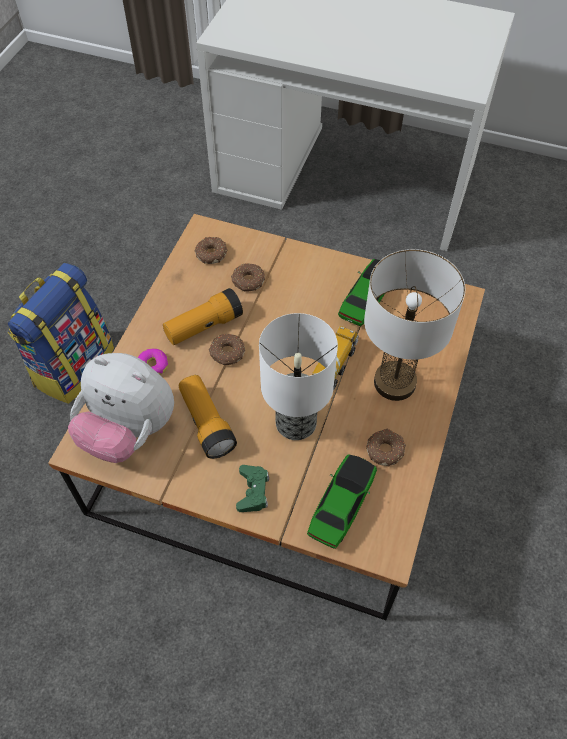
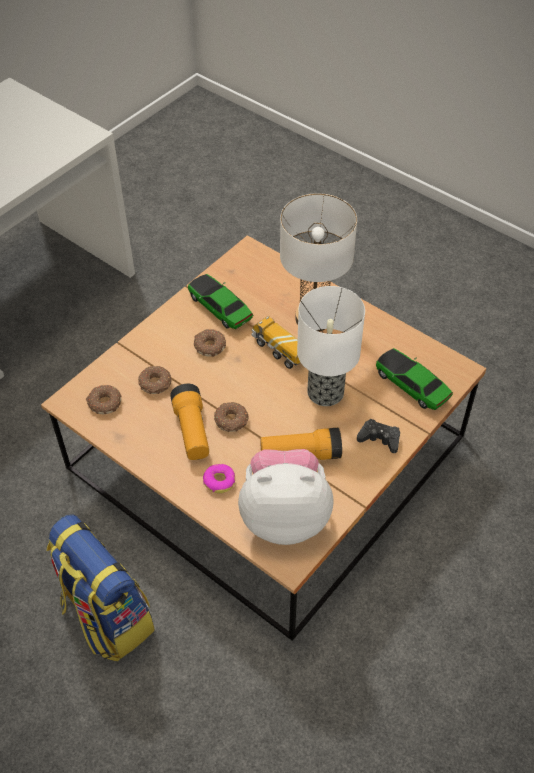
camera: 70 degrees left, 5 degrees down
(128, 431) = (284, 516): plush toy -> plush toy turned 135 degrees counterclockwise
(253, 491) = (379, 439): green game controller -> black game controller
(385, 450) = (372, 344): donut -> donut (209, 346)

